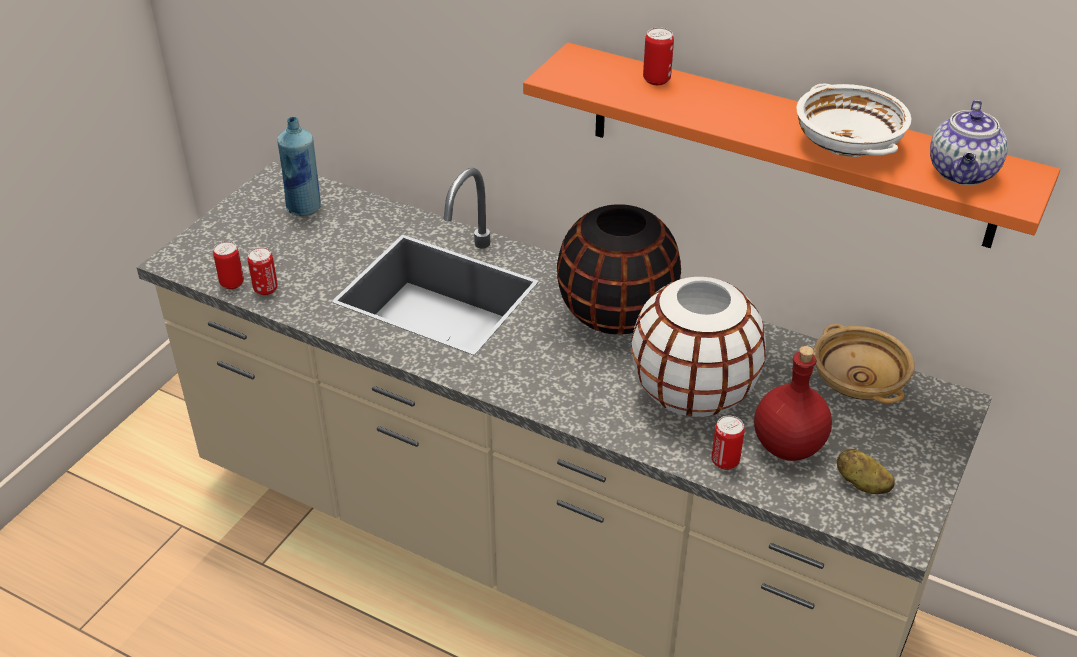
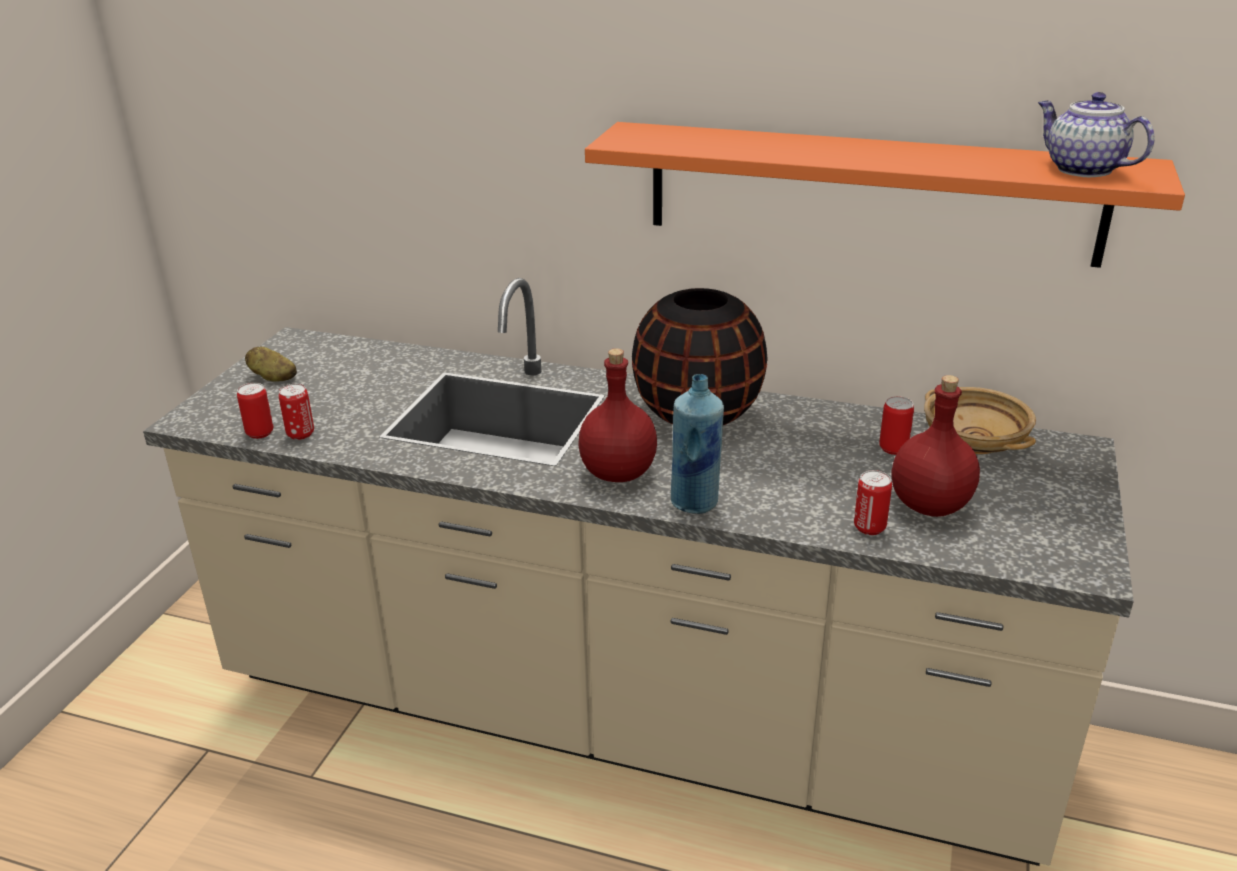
camera: 10 degrees left, 10 degrees down
(304, 208) = (329, 361): blue bottle -> blue bottle (695, 503)
(525, 371) = (617, 474): none -> red bottle
(656, 80) = (725, 136): can -> can (893, 448)
(692, 391) = (807, 470): white vase -> none
(848, 143) = (951, 160): white bowl -> none
(862, 484) = (1024, 529): potato -> potato (272, 377)
(962, 173) = (1081, 169): teapot -> teapot turned 135 degrees clockwise

